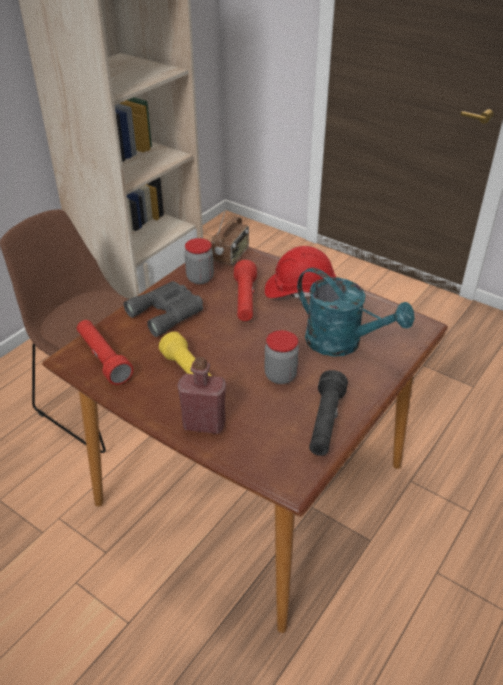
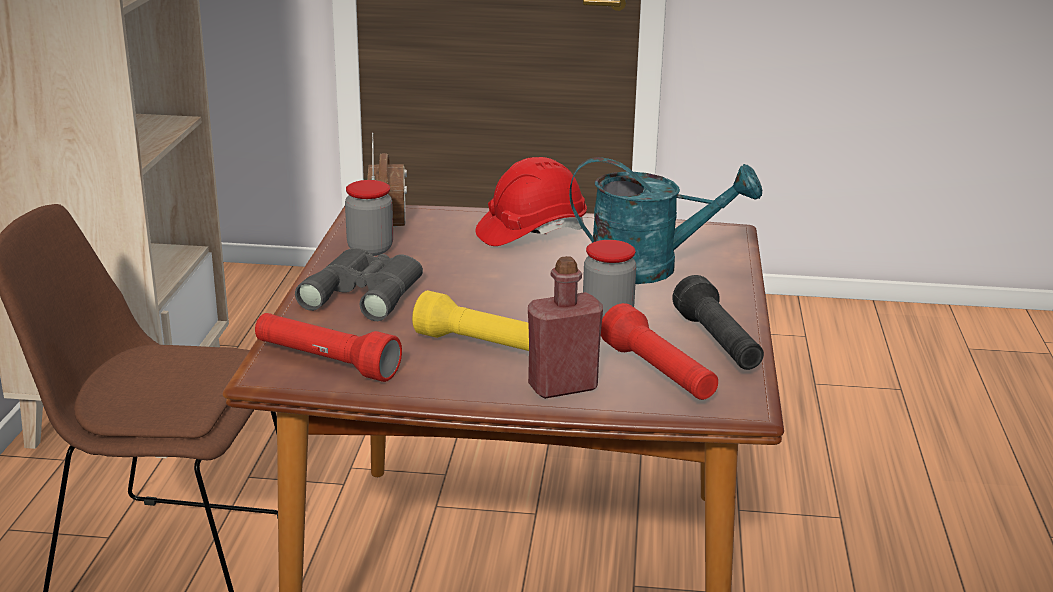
camera: 30 degrees left, 15 degrees down
(245, 300) = (467, 257): red flashlight -> red flashlight (659, 374)

